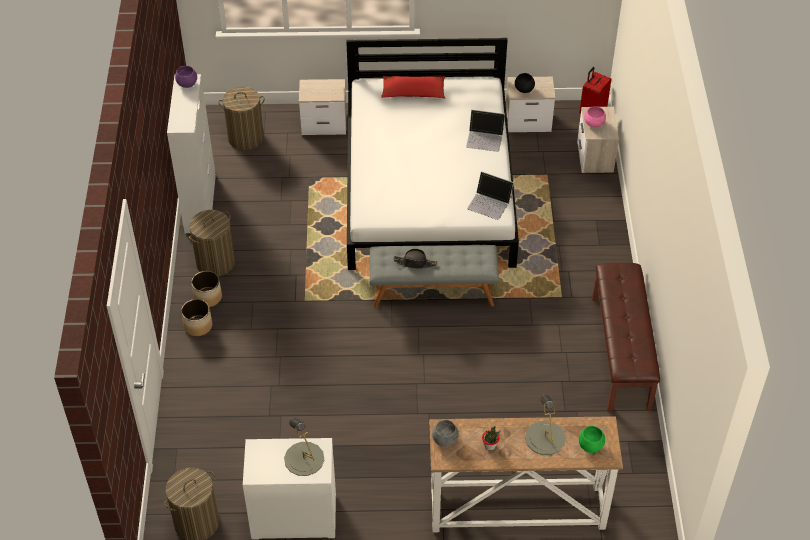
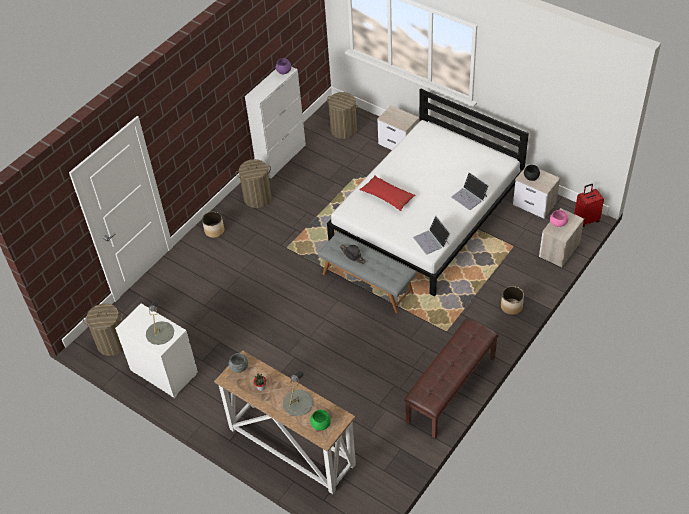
camera: 40 degrees right, 0 degrees up
(208, 297) = (235, 217): planter -> planter (511, 307)
(413, 92) = (451, 145): red pillow -> red pillow (387, 196)

